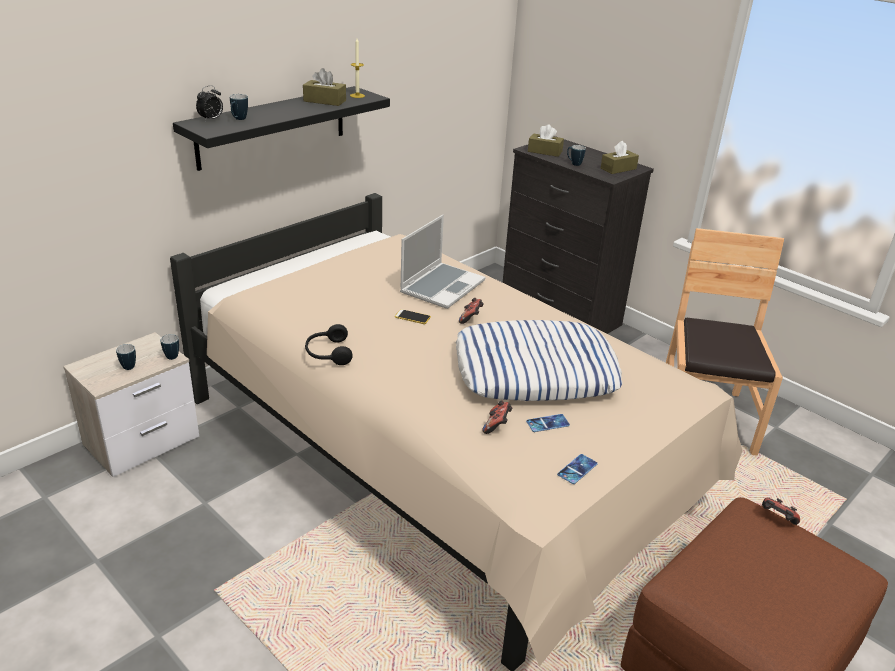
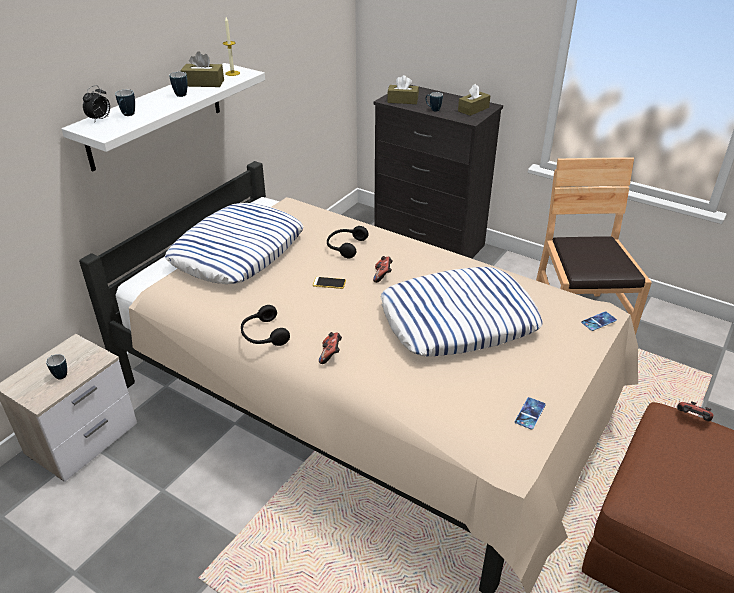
camera: 10 degrees left, 5 degrees up
(172, 355) = (100, 355): mug -> mug (180, 94)
(272, 127) = (155, 115): black shelf -> white shelf
(331, 275) = (238, 251): none -> pillow
(442, 286) = (345, 246): laptop -> black headphones
(497, 426) = (444, 382): game controller -> game controller (331, 355)
(547, 423) = (488, 371): phone -> phone (598, 321)

